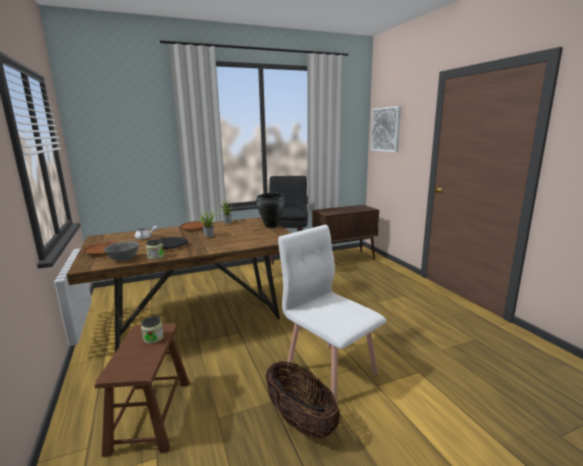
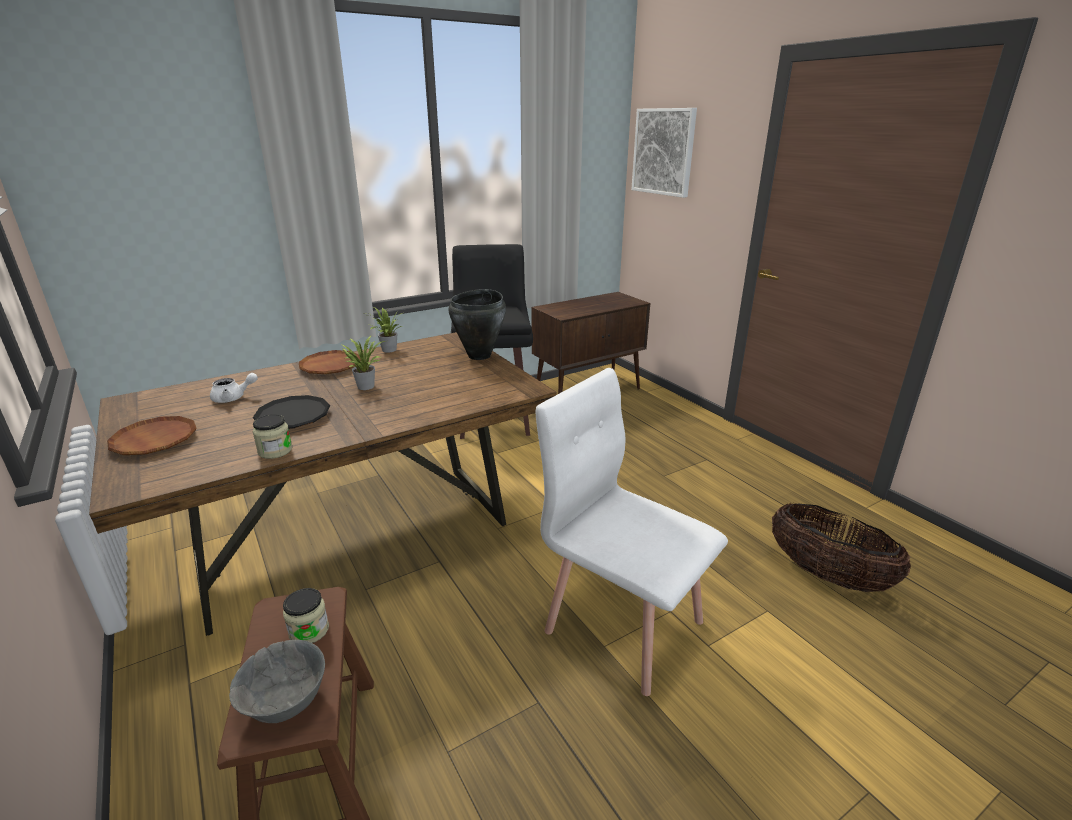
camera: 10 degrees left, 10 degrees up
(123, 259) = (206, 461): grey bowl -> grey bowl (285, 702)
(300, 420) = (597, 734): basket -> basket (827, 575)

